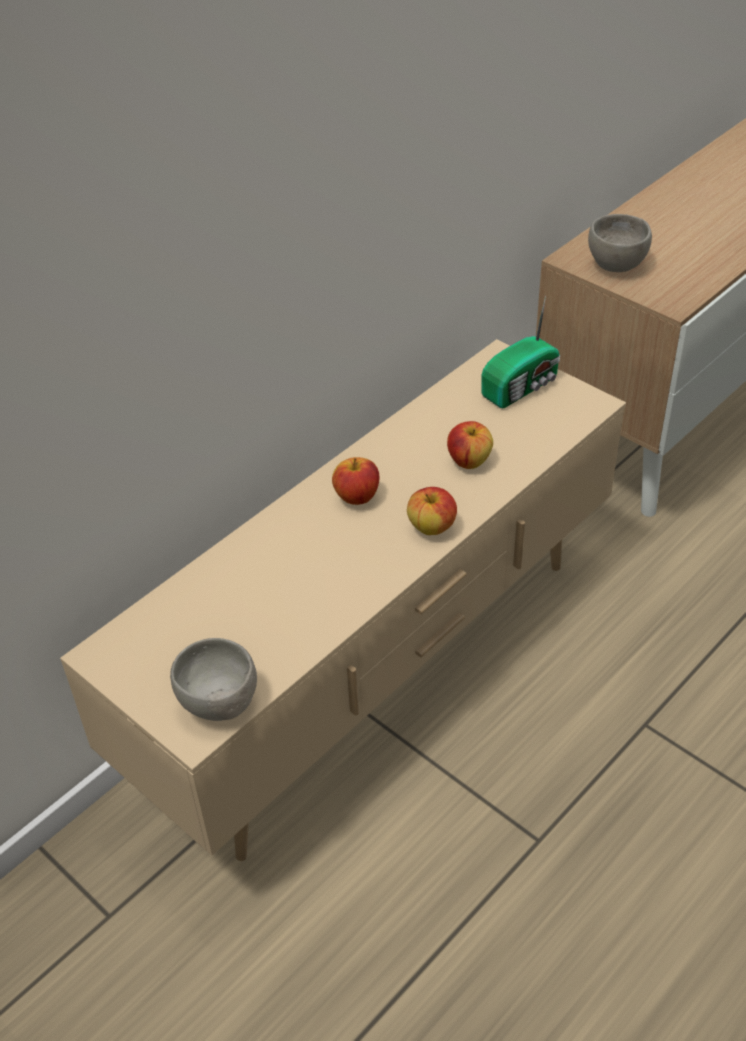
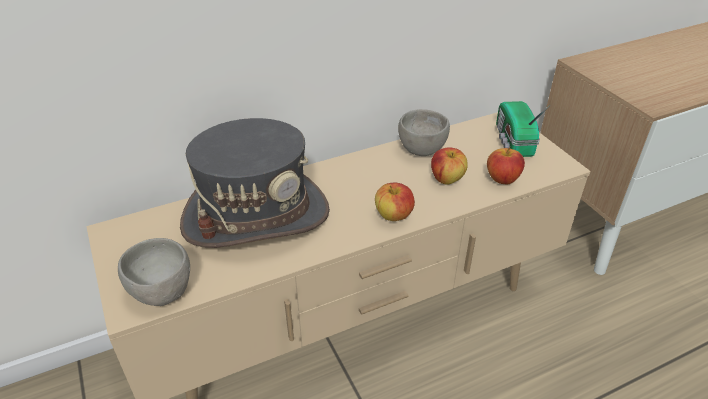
camera: 20 degrees right, 5 degrees down
(268, 577) = (256, 216): none -> grey hat
(357, 497) = (351, 181): apple -> apple (502, 179)
(522, 386) = (513, 142): radio -> radio turned 105 degrees clockwise
(617, 264) = (616, 72): grey bowl -> grey bowl (423, 149)

